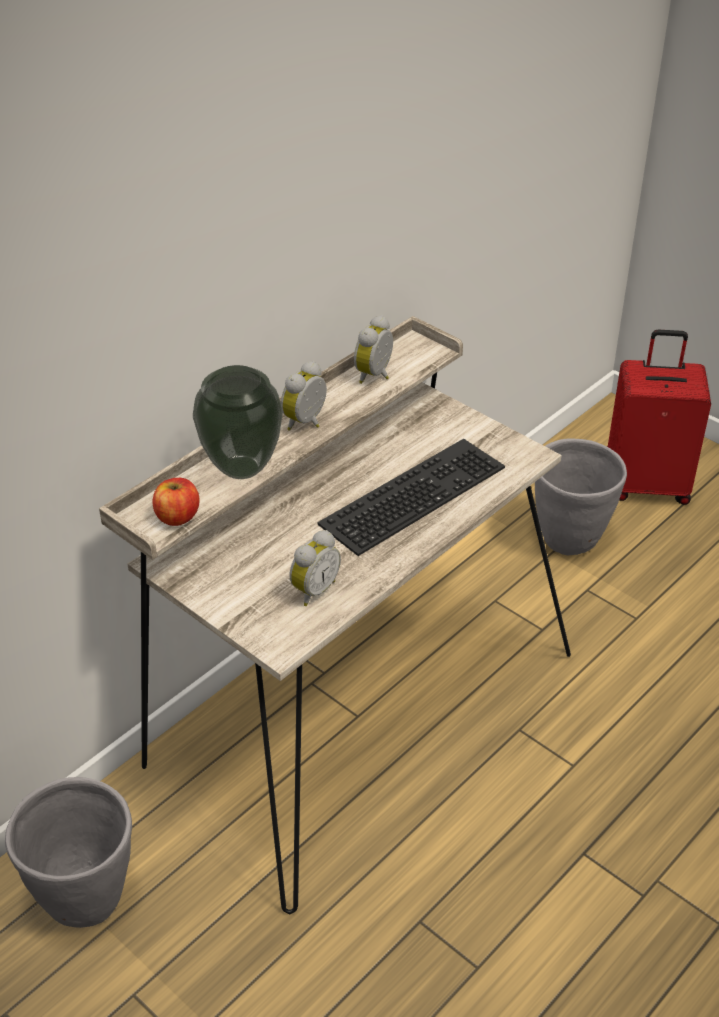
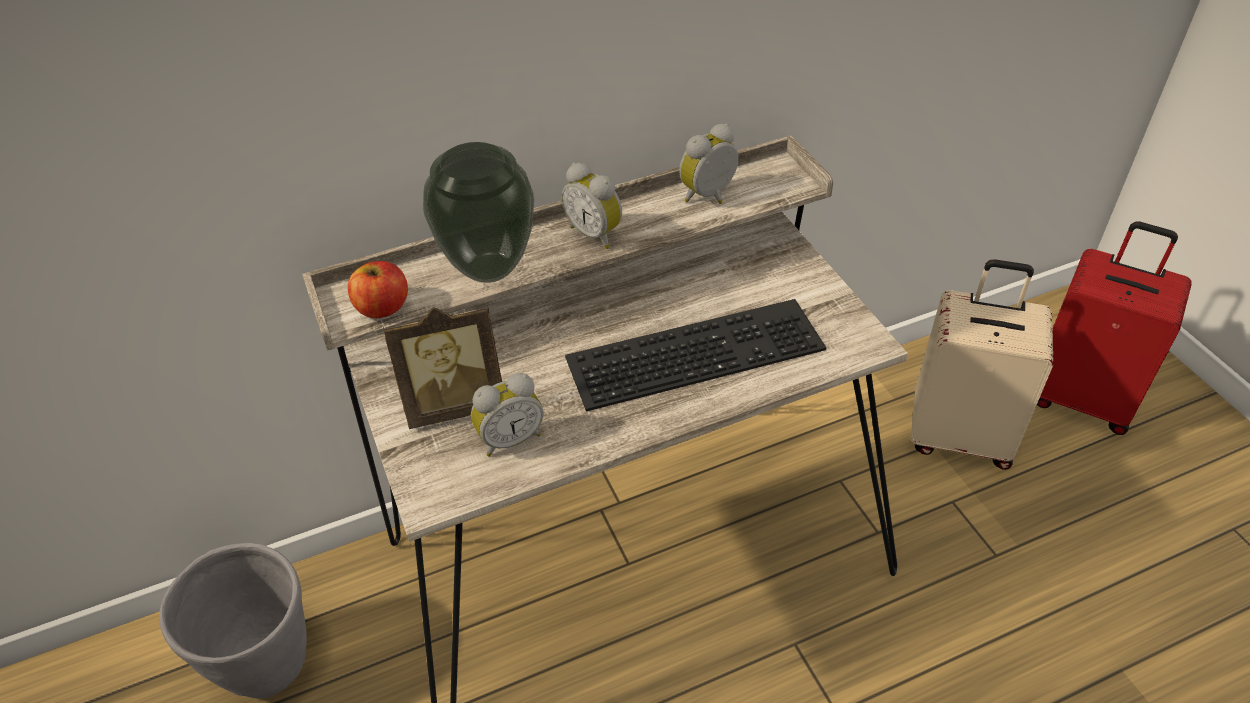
camera: 25 degrees right, 5 degrees up
(255, 580) = (455, 404): none -> picture frame
(307, 423) = (596, 233): alarm clock -> alarm clock turned 105 degrees counterclockwise
(570, 539) = (960, 435): grey planter -> beige suitcase

